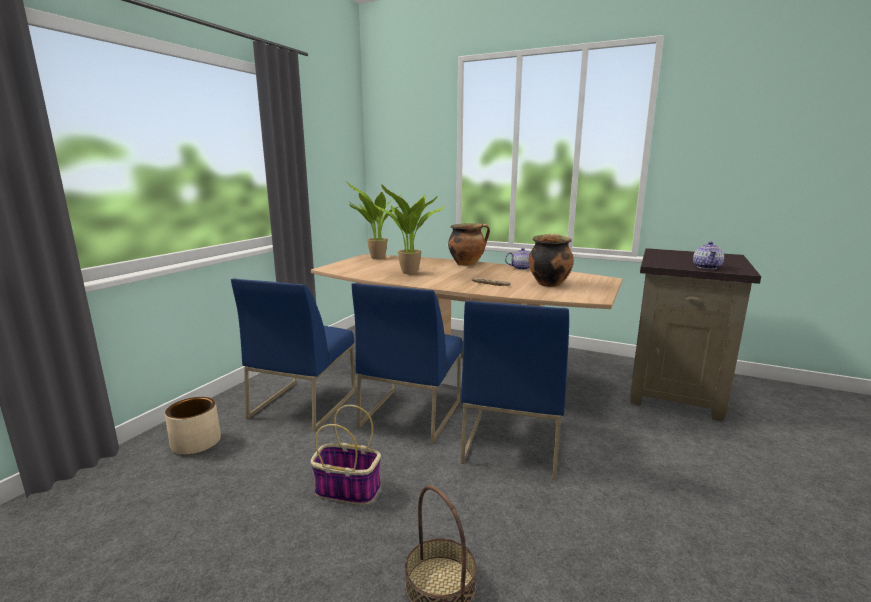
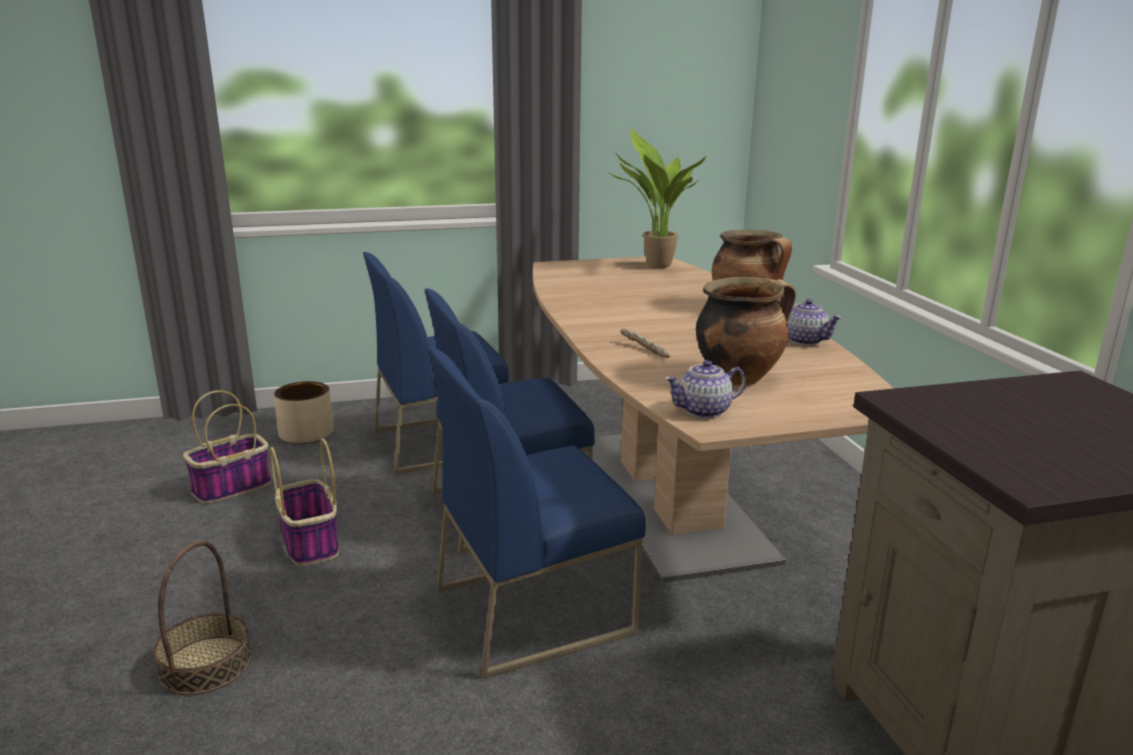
camera: 50 degrees right, 5 degrees up
(213, 501) = (231, 488): none -> basket
(411, 273) = (615, 300): potted plant -> none
(707, 267) = (990, 445): teapot -> teapot (704, 411)

